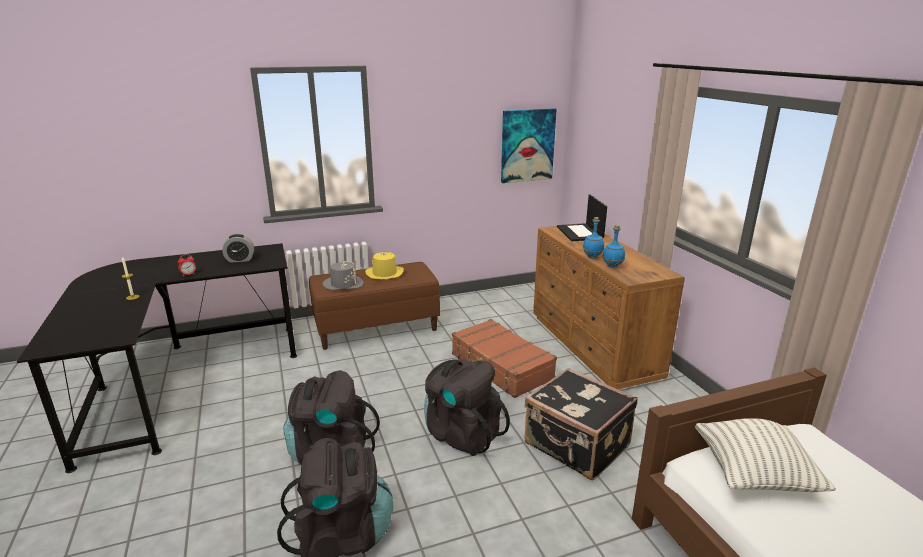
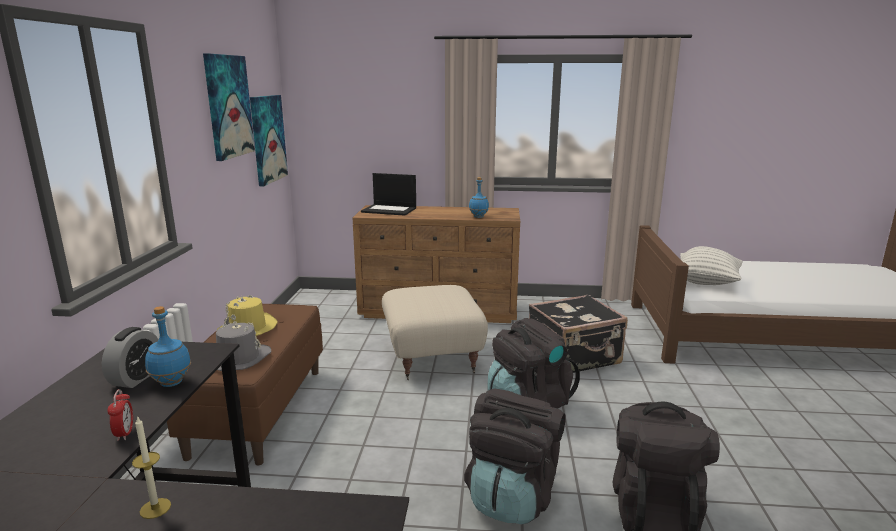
camera: 65 degrees left, 5 degrees down
(465, 118) = (228, 106): none -> picture
(501, 367) = (432, 357): brown suitcase -> beige ottoman
(592, 257) = (451, 217): blue bottle -> blue bottle (171, 383)

